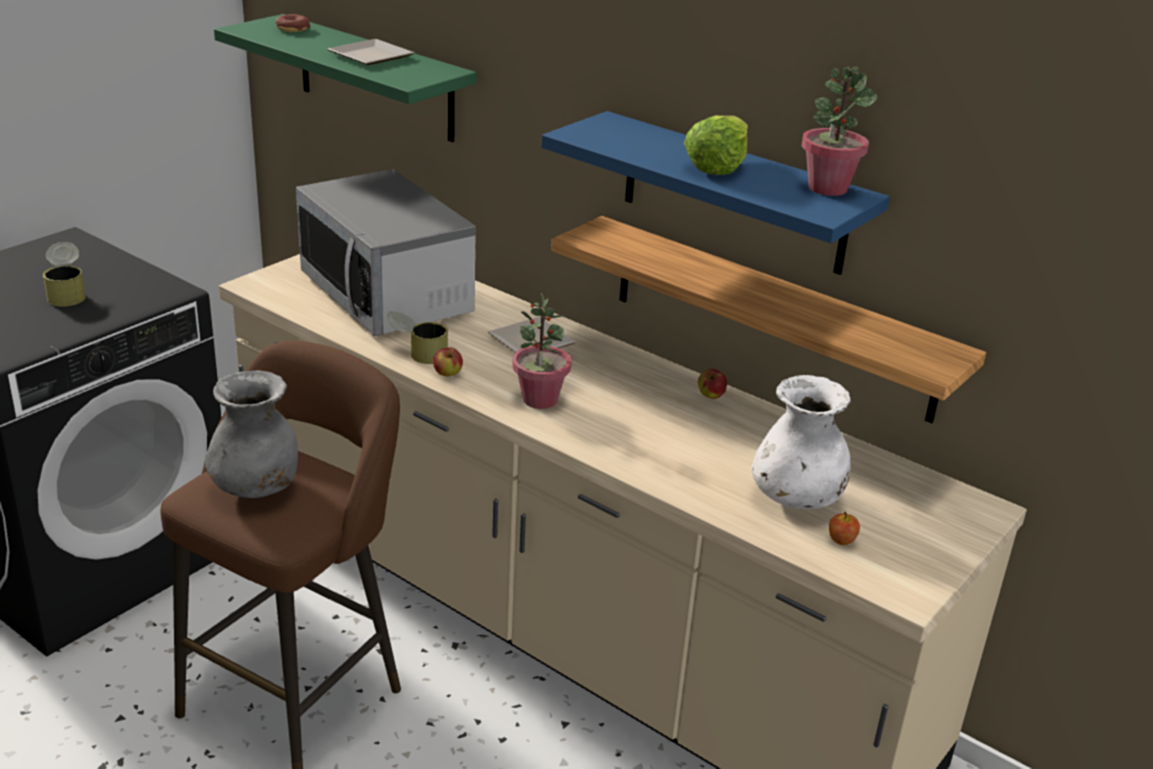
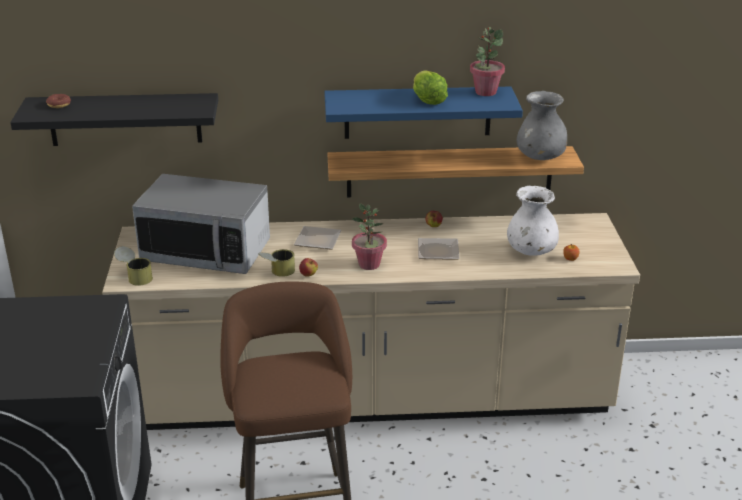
camera: 40 degrees left, 0 degrees up
(67, 293) = (46, 335): can -> can (135, 277)
(256, 488) = (281, 381): grey vase -> grey vase (540, 157)
(374, 57) = (147, 104): plate -> plate (439, 251)
(375, 78) = (125, 119): green shelf -> black shelf

